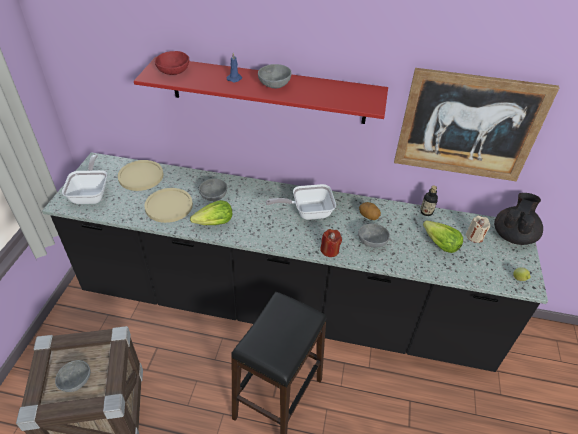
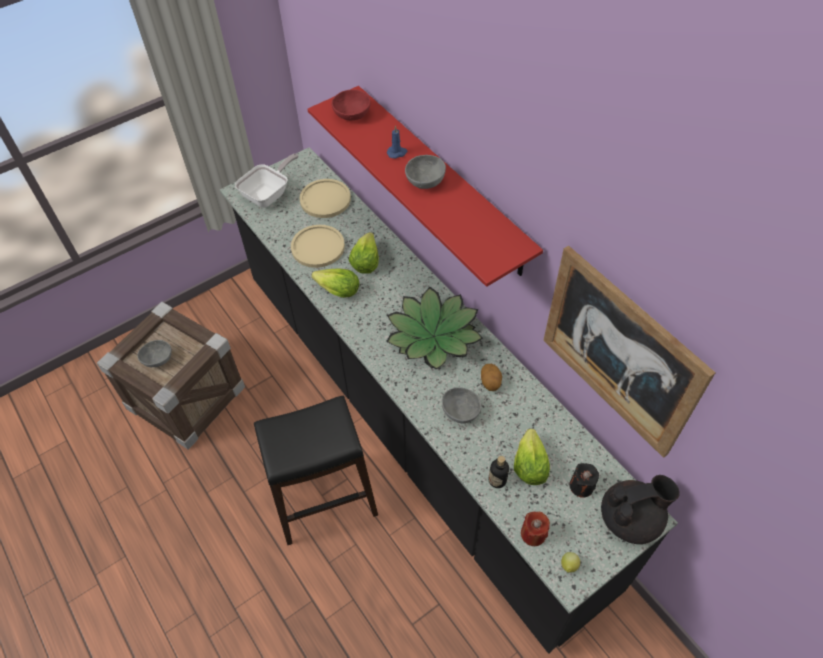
camera: 45 degrees right, 10 degrees up
(213, 196) = (365, 261): grey bowl -> lettuce
(307, 212) = (434, 336): frying pan -> potted plant
(330, 250) = (409, 390): red candle -> red candle (533, 534)
(426, 212) = (561, 421): bottle -> bottle (497, 480)
(474, 236) = (581, 486): beige candle -> black candle

